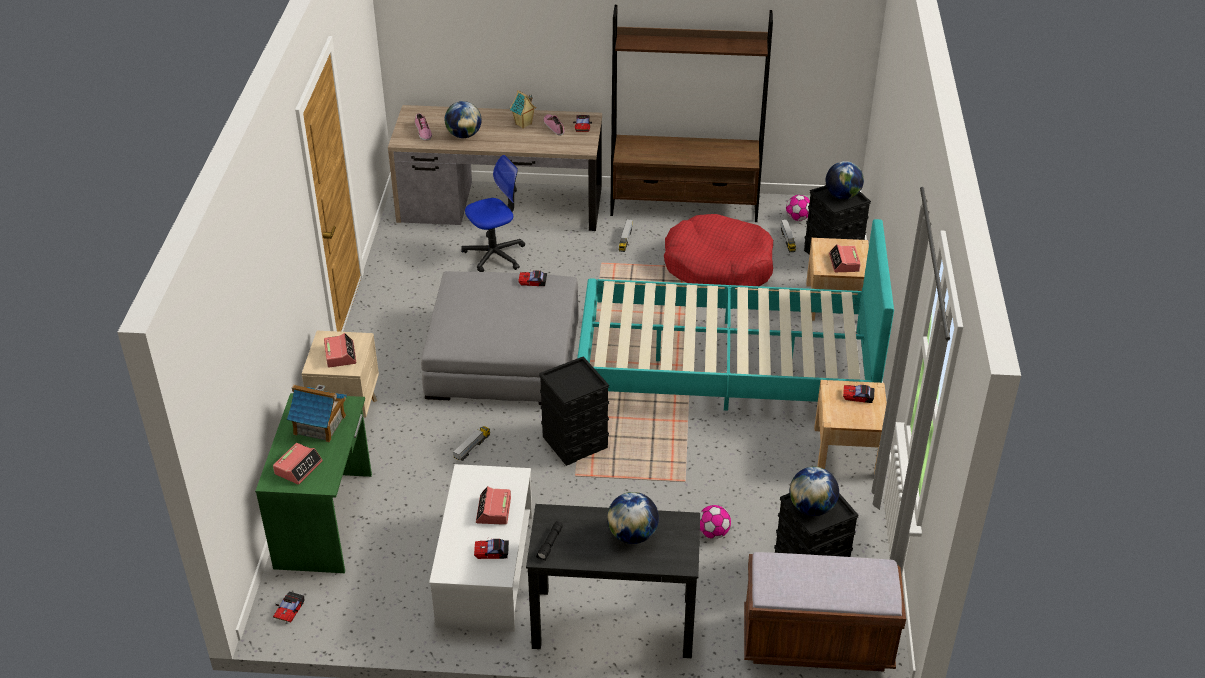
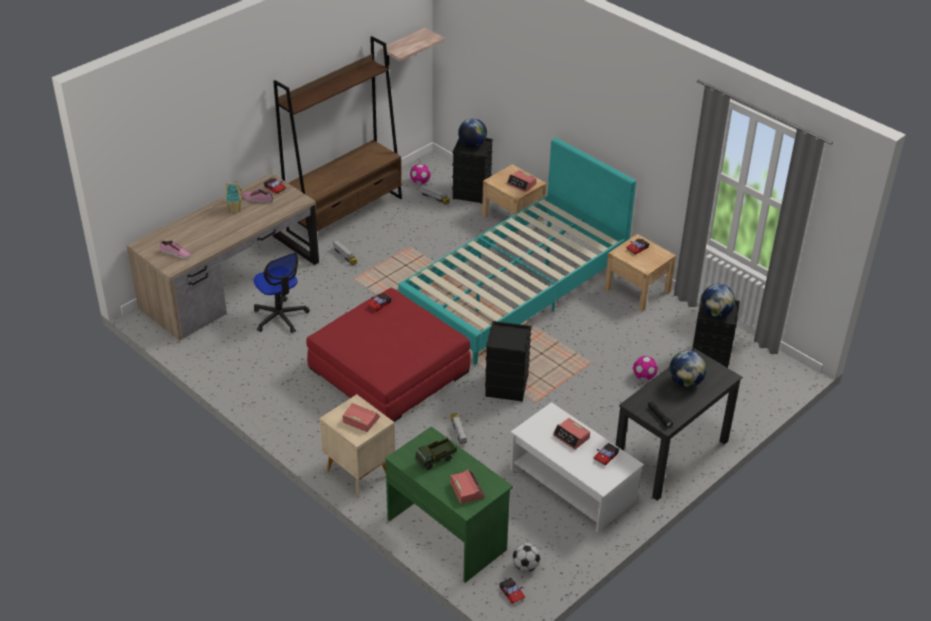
camera: 50 degrees left, 0 degrees up
(320, 425) = (436, 460): toy house -> toy truck
(335, 599) = (526, 566): none -> football
(464, 135) = (208, 239): globe -> none
(494, 254) = (280, 317): office chair -> office chair turned 135 degrees clockwise
(504, 356) = (389, 370): grey ottoman -> red ottoman
(718, 266) = (422, 237): red dog bed -> none
(817, 642) = (763, 389): brown bench -> none
(825, 45) = (402, 47): none -> shelf

